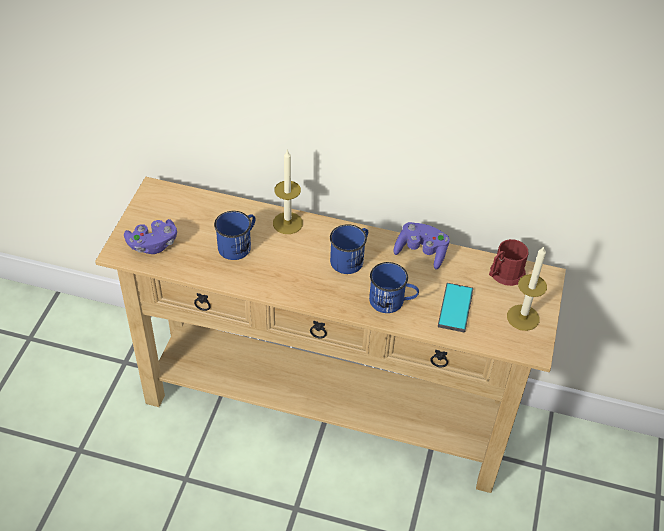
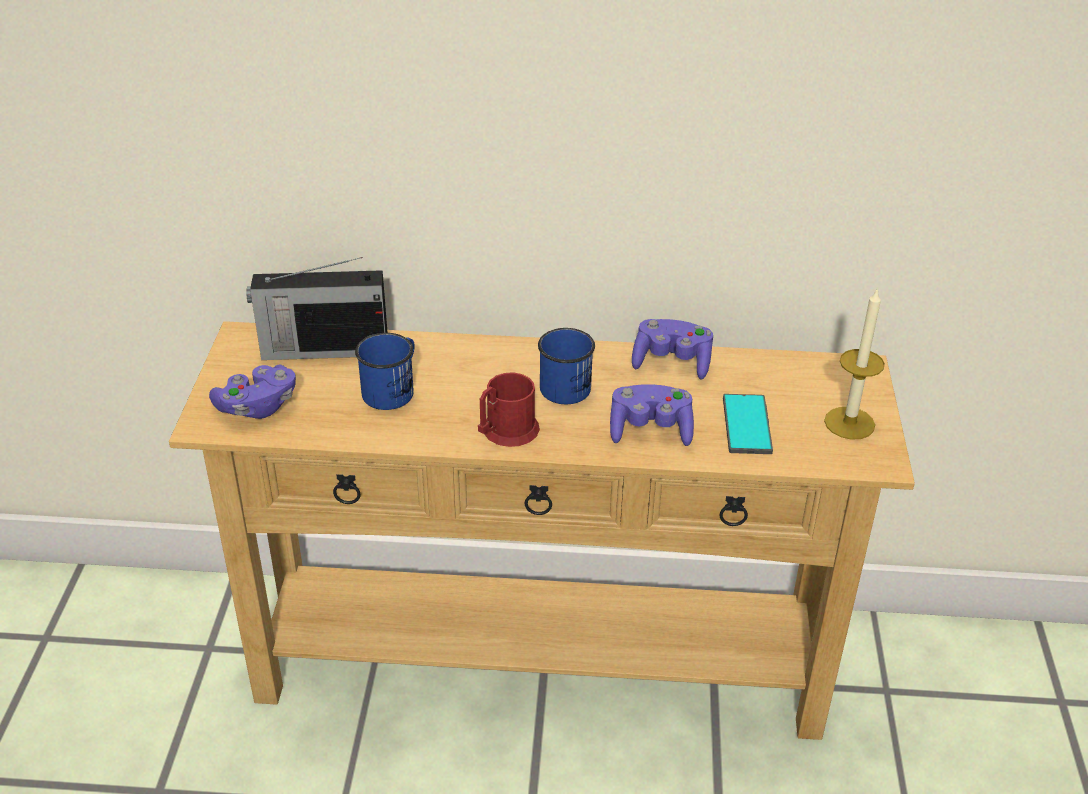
camera: 10 degrees left, 10 degrees down
(201, 208) = (322, 350): none -> radio
(287, 223) = (460, 352): candle -> none
(392, 301) = (650, 430): blue mug -> purple game controller
(504, 274) = (801, 373): red mug -> red mug (505, 432)

